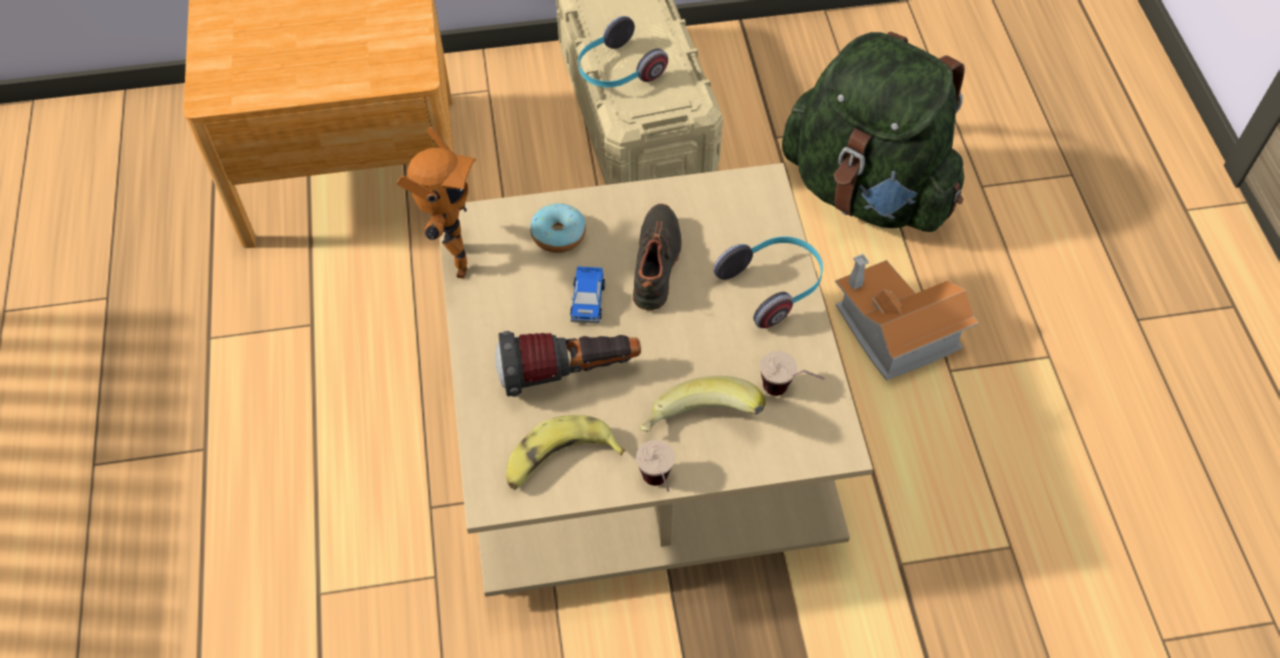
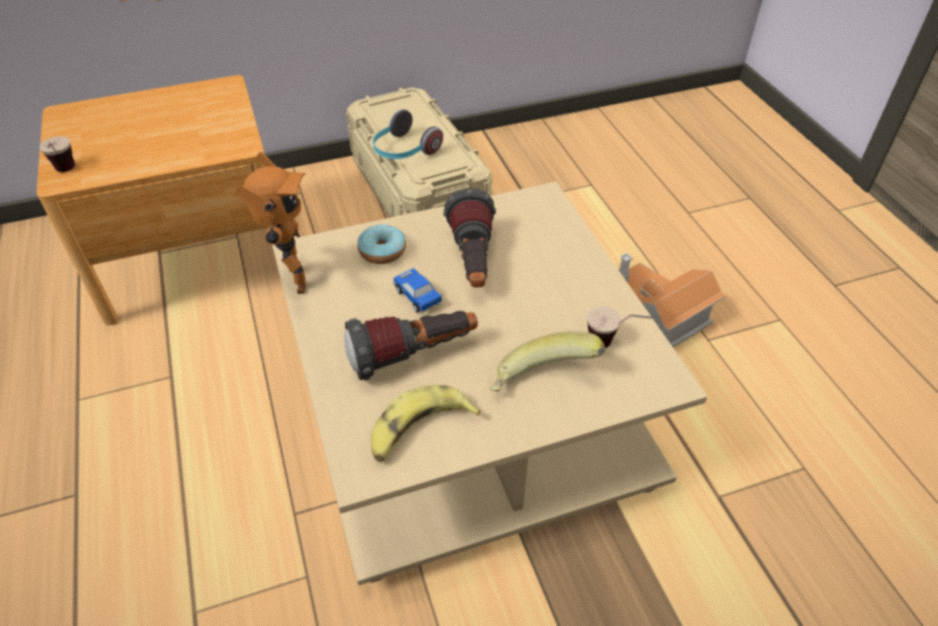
camera: 10 degrees left, 10 degrees down
(588, 301) = (418, 297): toy car -> toy car turned 150 degrees clockwise
(658, 264) = (473, 262): black shoe -> flashlight
(658, 488) = (518, 441): cup -> cup (66, 173)
(773, 286) = (575, 266): headphones -> none
(867, 191) = (606, 225): green backpack -> none

